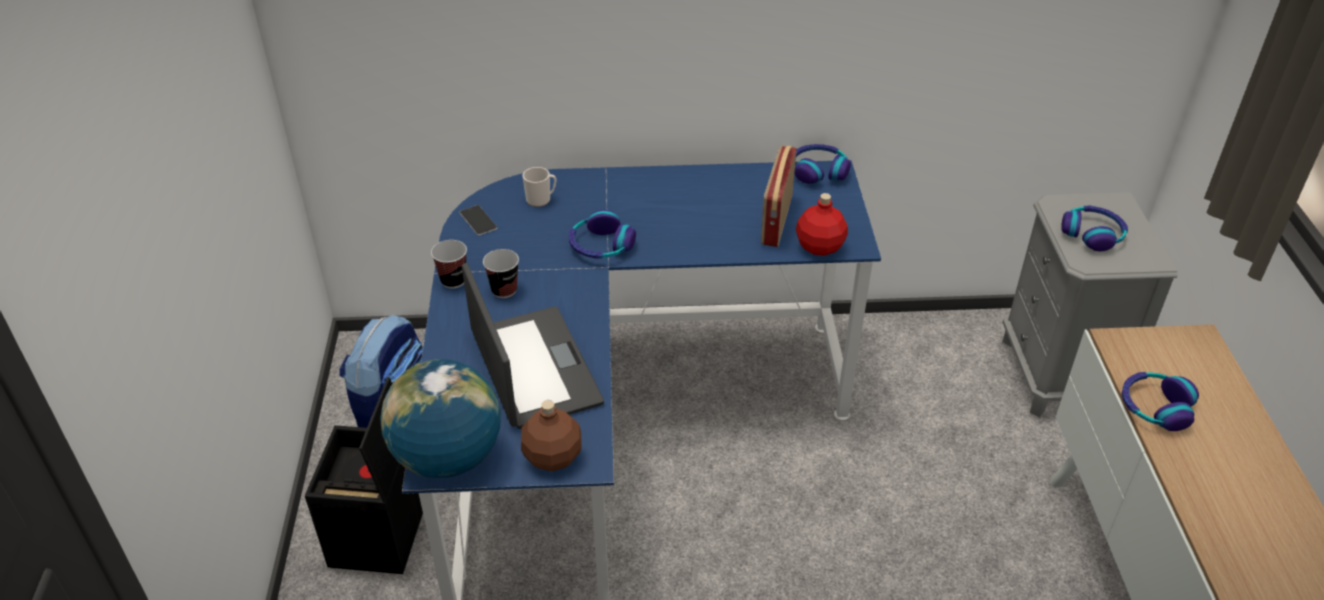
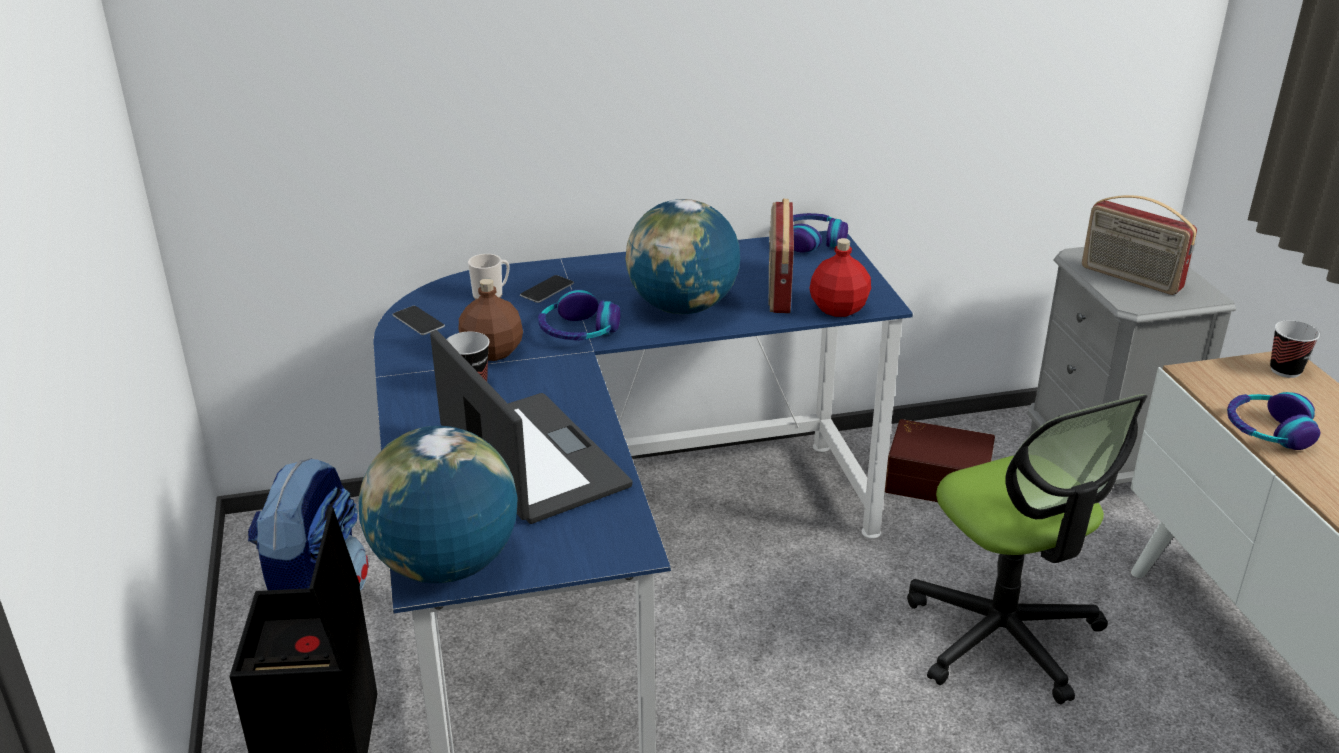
camera: 10 degrees left, 10 degrees down
(453, 280) = (403, 382): cup -> cup (1285, 370)
(551, 457) = (582, 549): brown bottle -> brown bottle (491, 352)
(586, 199) = (547, 289): none -> phone
(691, 230) = (682, 307): none -> globe
(911, 371) = (937, 480): none -> brown storage box
(924, 524) = (1003, 636): none -> office chair
(1092, 234) = (1130, 278): headphones -> radio

